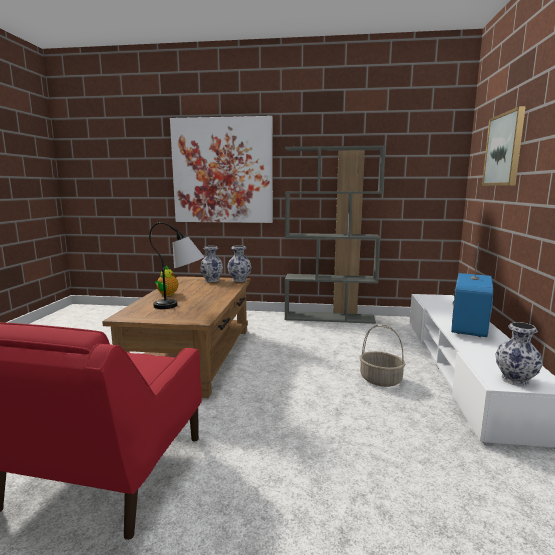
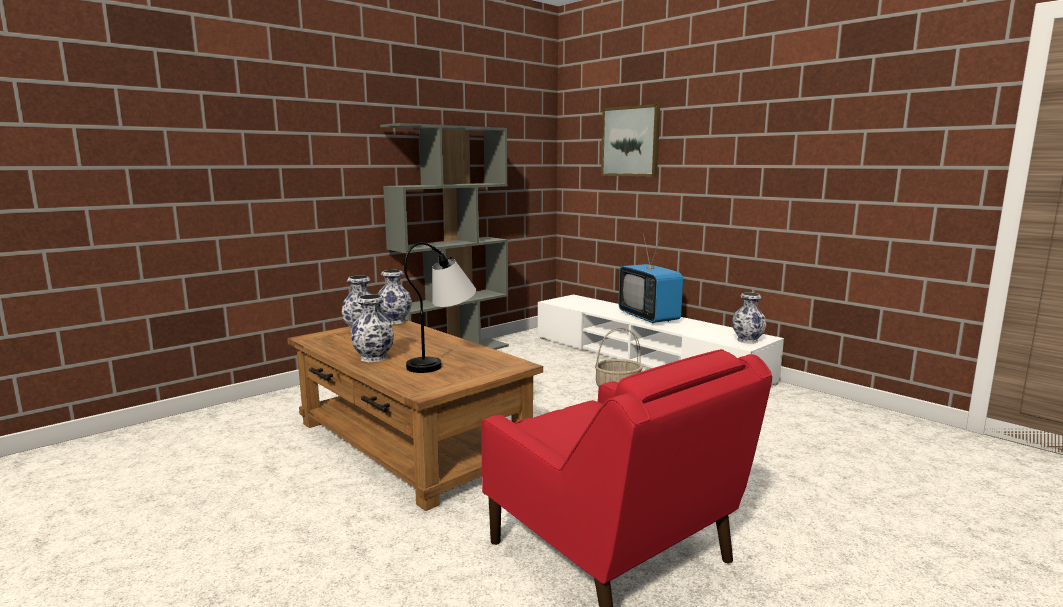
camera: 50 degrees left, 0 degrees up
(167, 294) = (373, 358): teapot -> vase
(222, 171) = (282, 155): picture -> none

